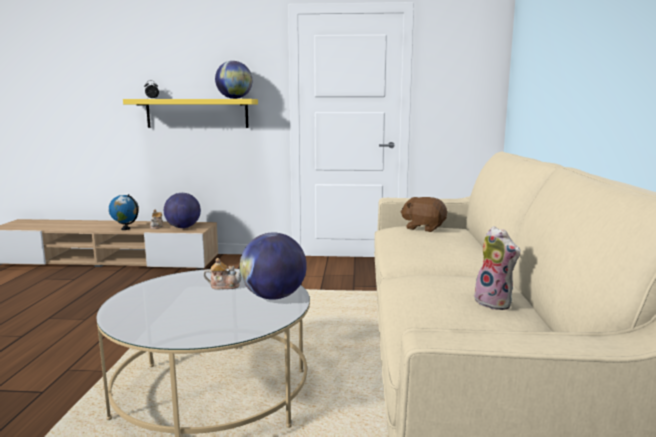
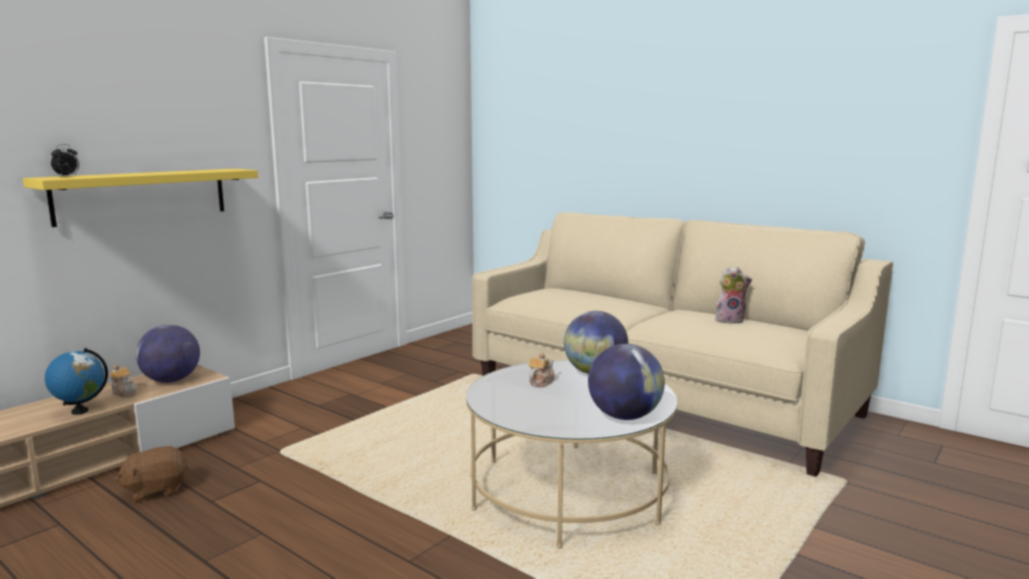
camera: 55 degrees left, 0 degrees up
(234, 98) = (218, 170): globe -> globe (624, 416)
(423, 228) = (537, 293): brown plush toy -> brown plush toy (156, 490)

